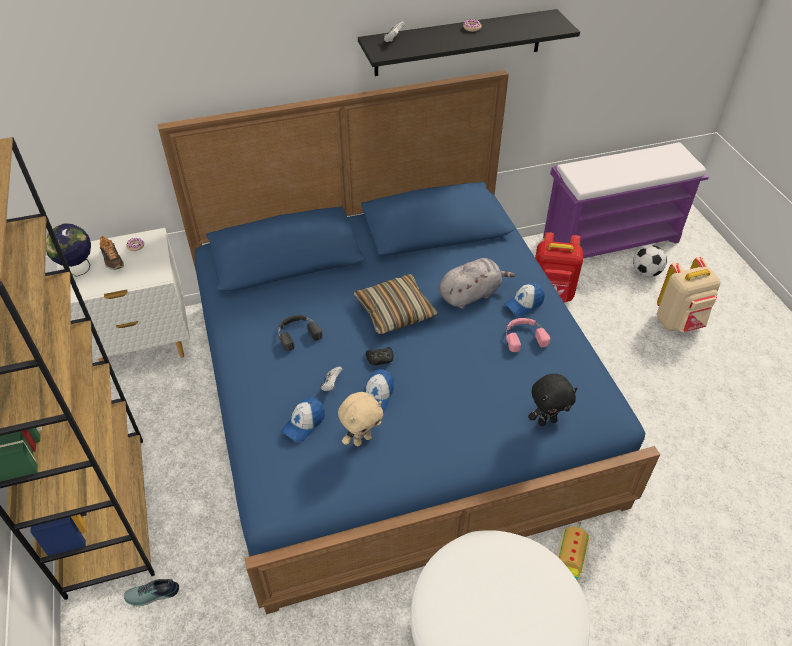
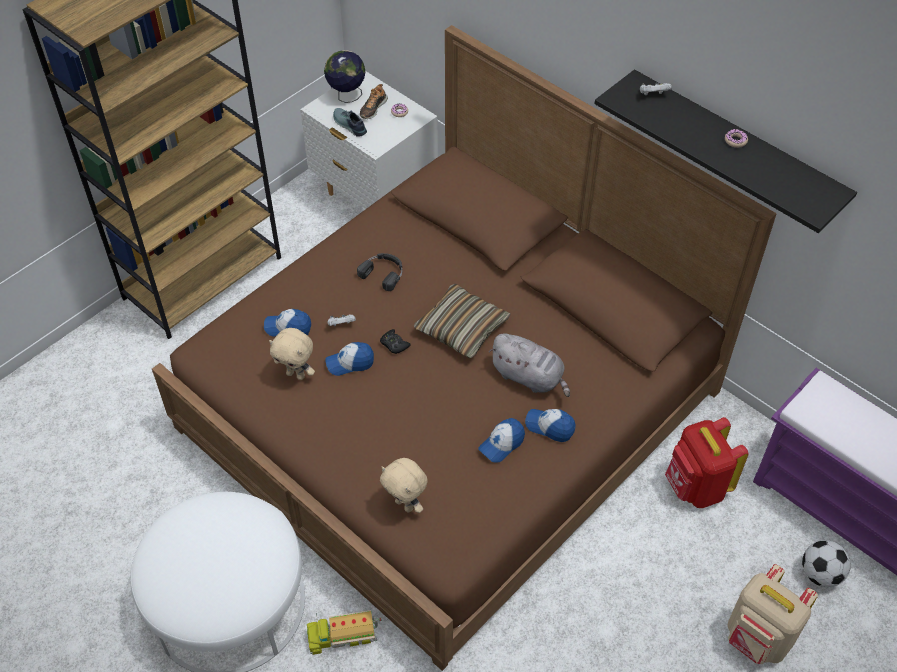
camera: 60 degrees right, 5 degrees up
(152, 595) = (152, 348): shoe -> shoe (349, 125)
(395, 394) = (449, 408): blue bed -> brown bed
(524, 336) = (502, 444): pink headphones -> cap
(547, 420) = (405, 504): black plush toy -> beige plush toy

